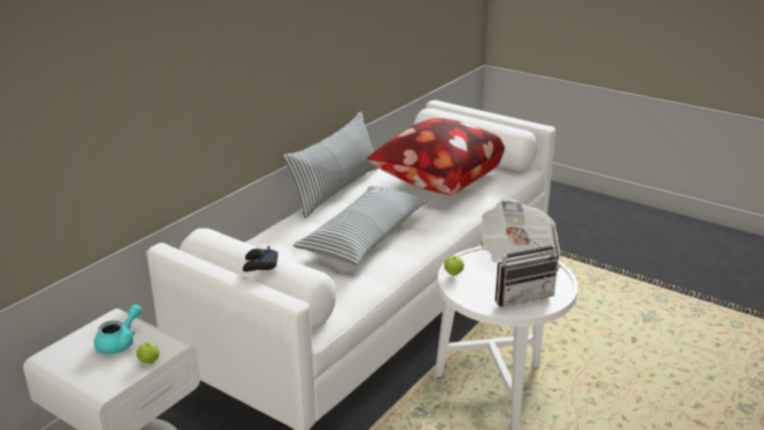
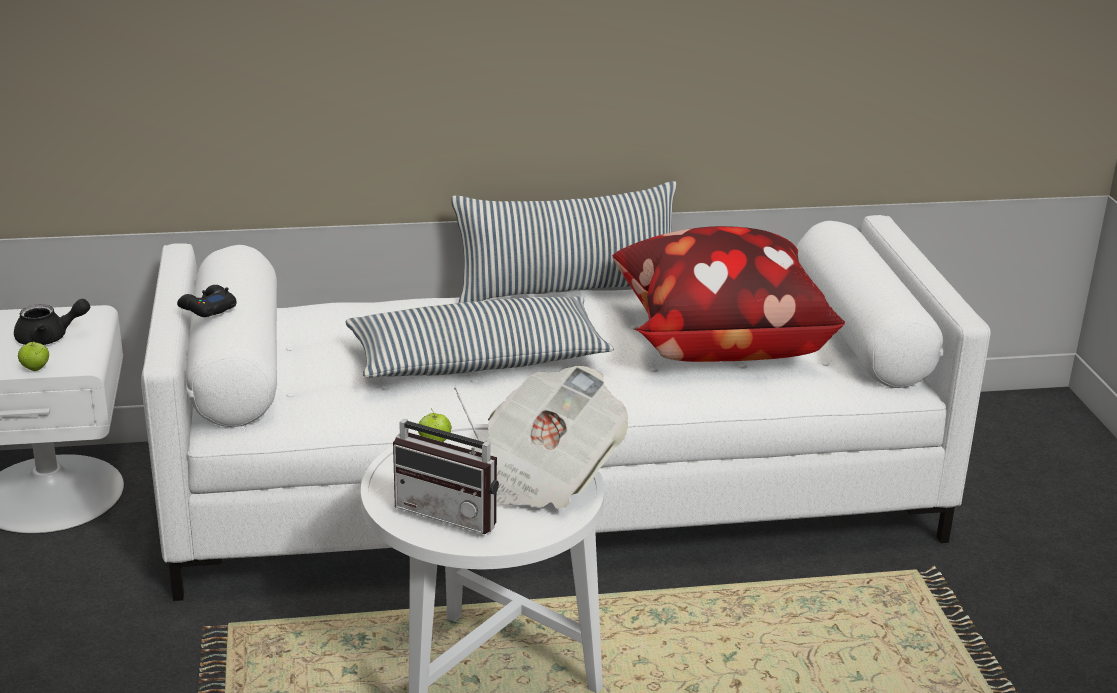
camera: 45 degrees right, 0 degrees up
(120, 342) = (49, 338): turquoise teapot -> black teapot

